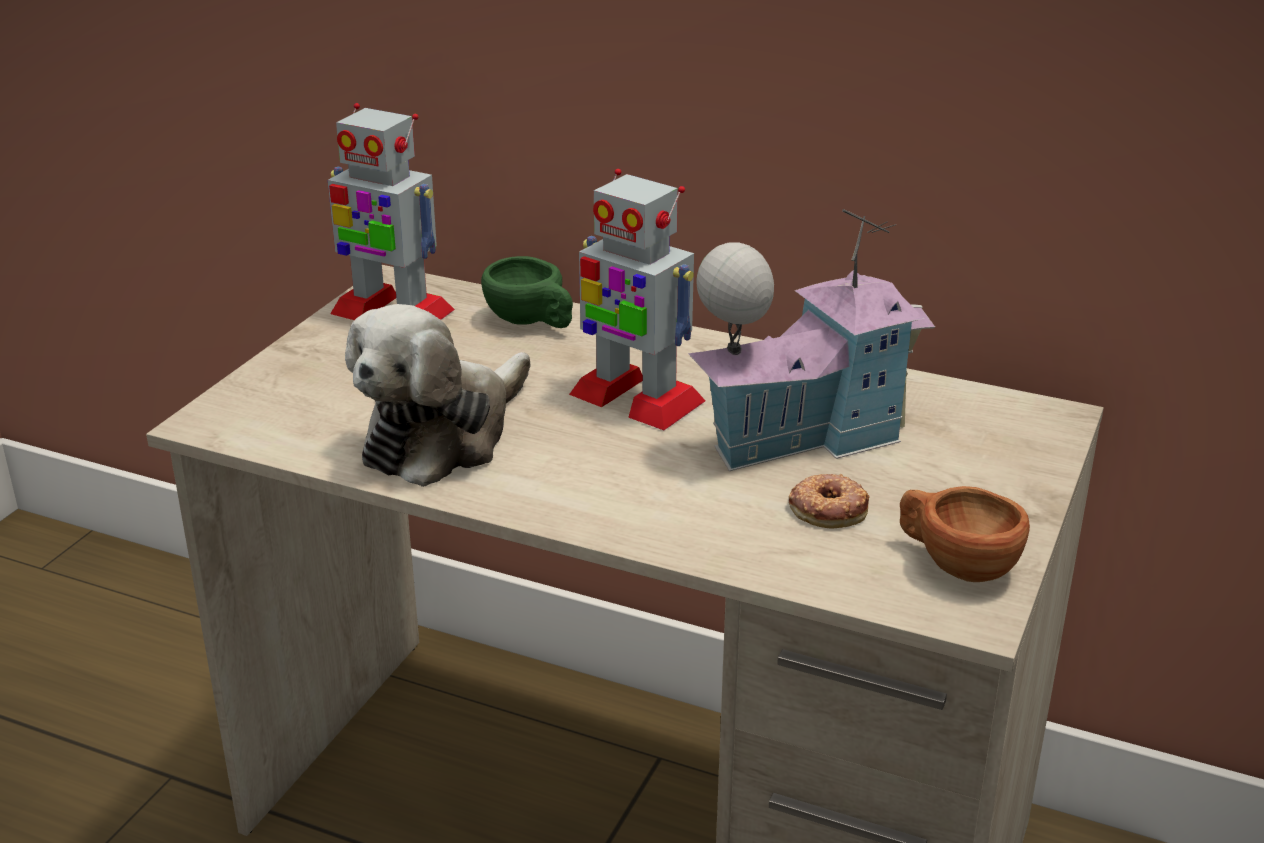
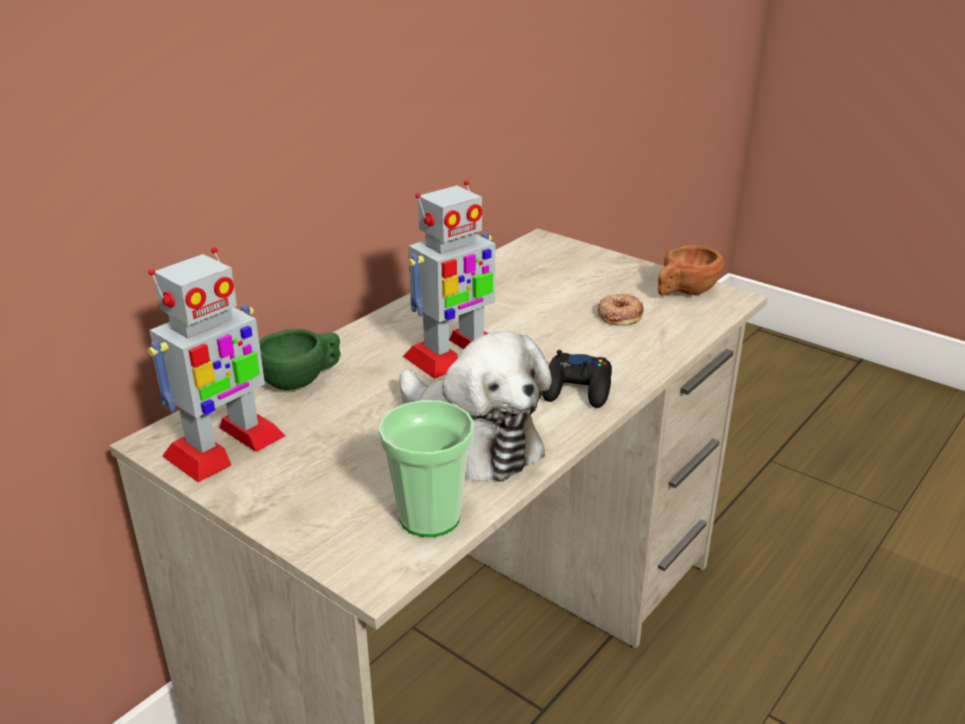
camera: 75 degrees left, 0 degrees up
(295, 435) = (429, 517): none -> cup
(589, 494) = (578, 388): none -> black game controller
(803, 435) = (532, 307): toy house -> none

